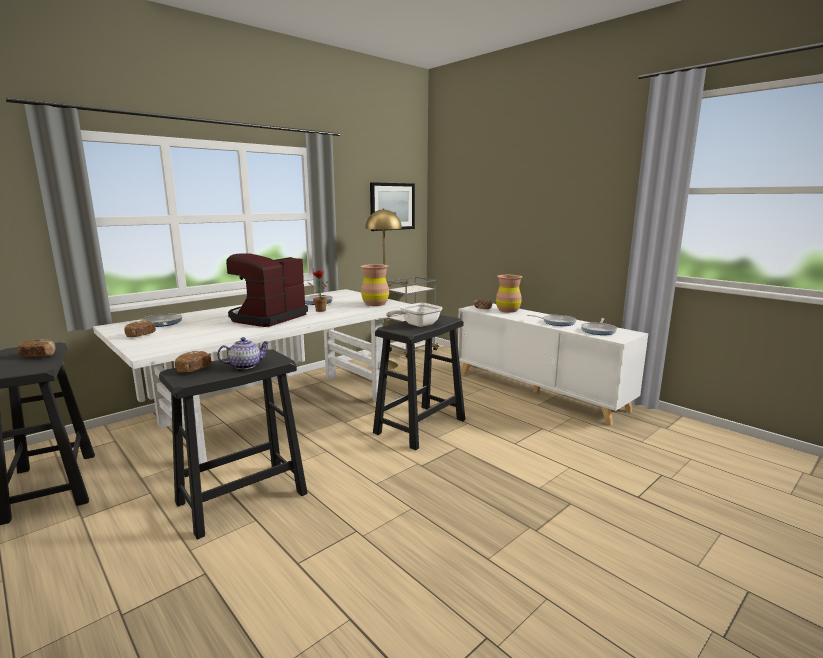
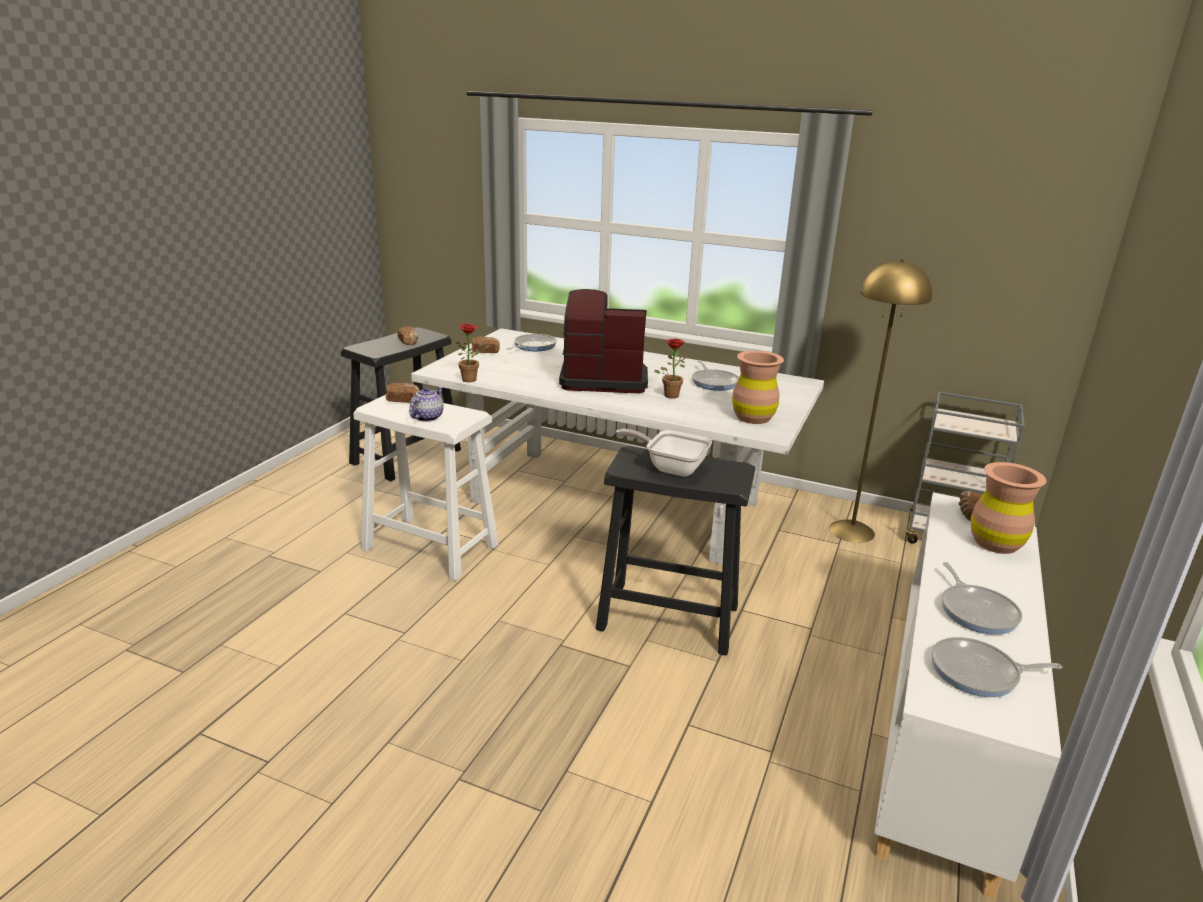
camera: 65 degrees right, 10 degrees up
(195, 345) = (472, 380): none -> potted plant
(241, 498) = (429, 547): black stool -> white stool
(245, 365) = (427, 417): teapot -> teapot turned 105 degrees counterclockwise
(392, 206) = (997, 254): picture -> none

